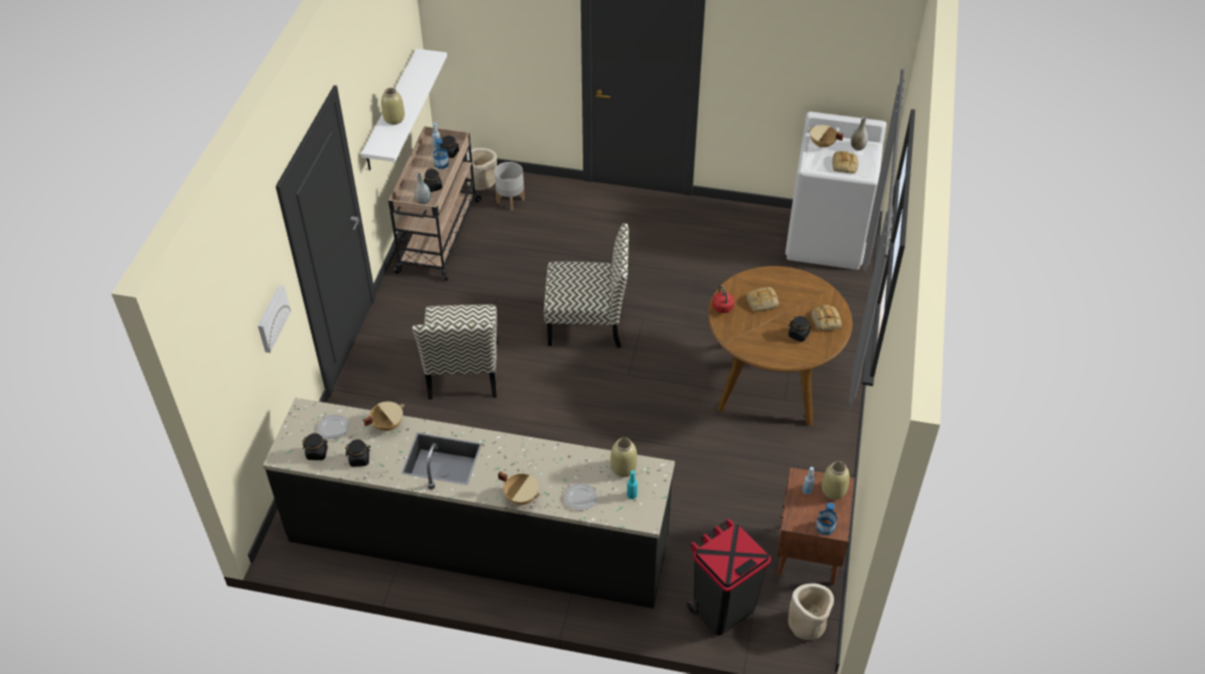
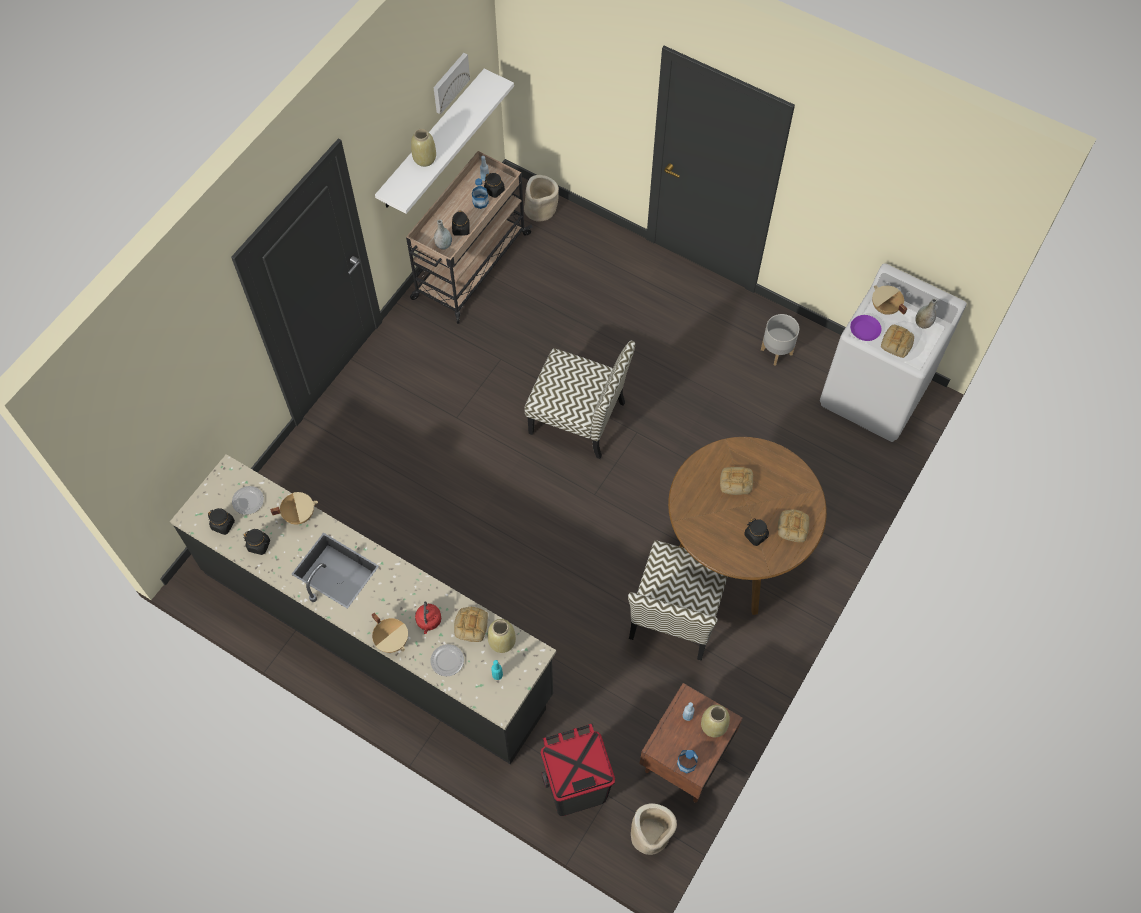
camera: 20 degrees right, 15 degrees up
(272, 318) = (212, 377): picture -> picture (449, 82)
(464, 371) = (434, 437): chair -> chair (676, 614)
(510, 200) = (561, 242): grey planter -> grey planter (776, 351)
(588, 464) = (470, 625): none -> bread
(723, 308) = (691, 477): red kettle -> red kettle (429, 621)
(814, 163) = (864, 330): none -> purple plate

